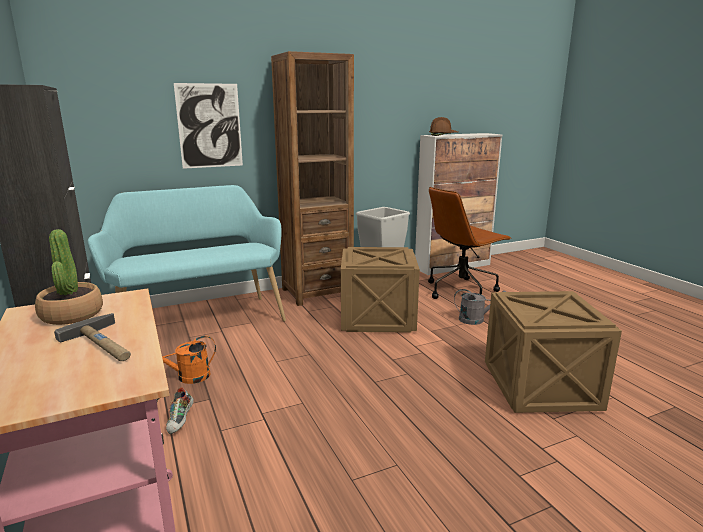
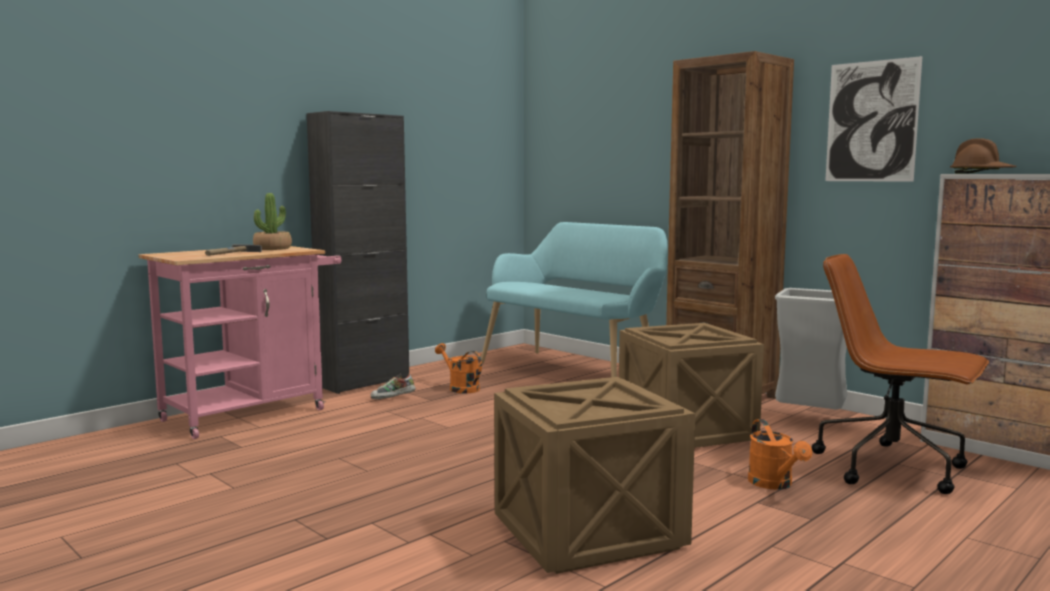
camera: 70 degrees right, 10 degrees down
(209, 126) = (646, 156): picture -> picture (871, 121)
(476, 320) = (774, 484): grey watering can -> orange watering can

